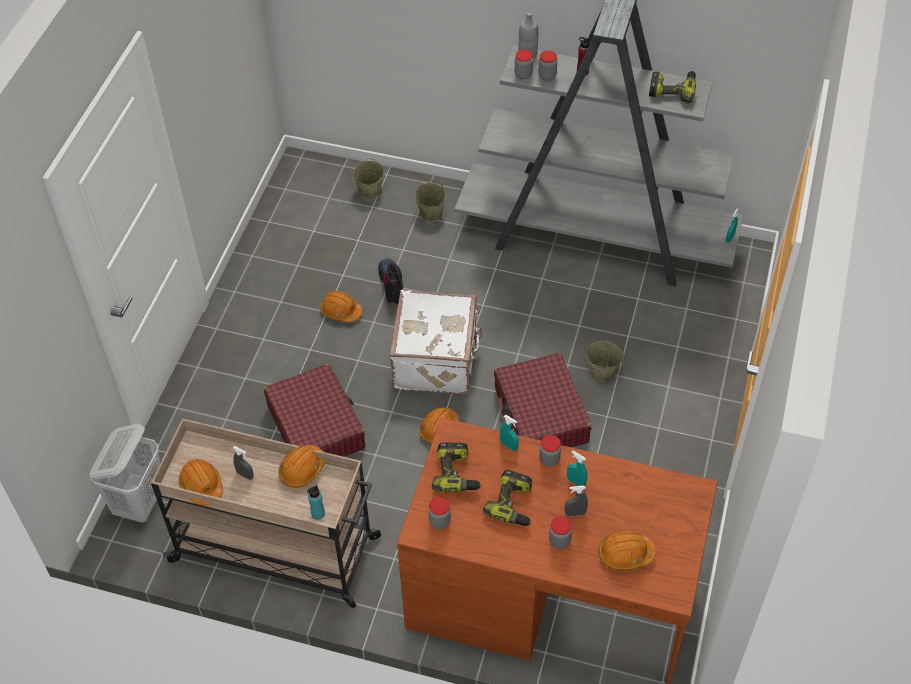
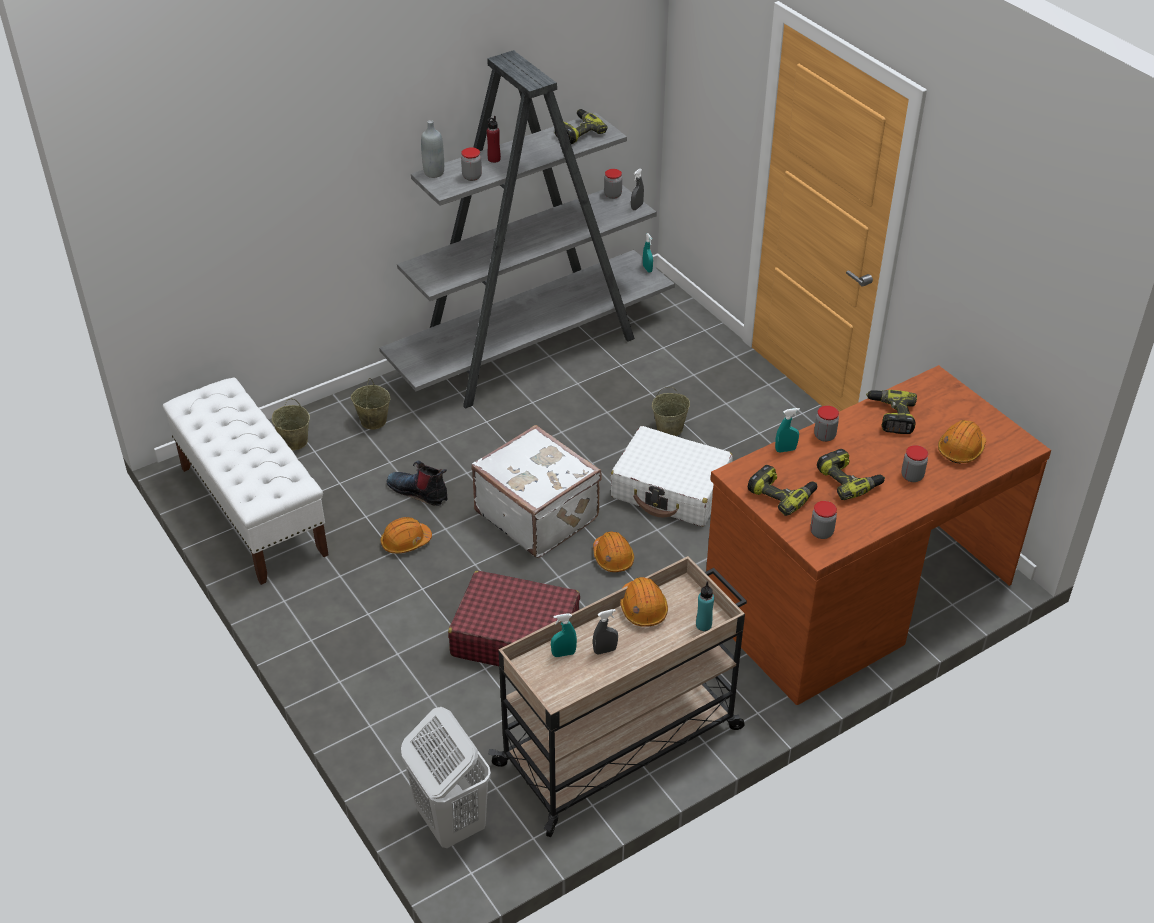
camera: 50 degrees left, 10 degrees down
(201, 485) = (583, 688): orange hard hat -> none
(291, 218) = (252, 510): none -> white bench
(523, 75) = (452, 186): jar -> jar (612, 195)
(540, 416) = (671, 489): red suitcase -> white suitcase
(575, 513) = (893, 453): grey spray bottle -> grey spray bottle (637, 207)
(576, 482) = (863, 435): turquoise spray bottle -> turquoise spray bottle (563, 654)
(617, 486) = (890, 416): none -> power drill

